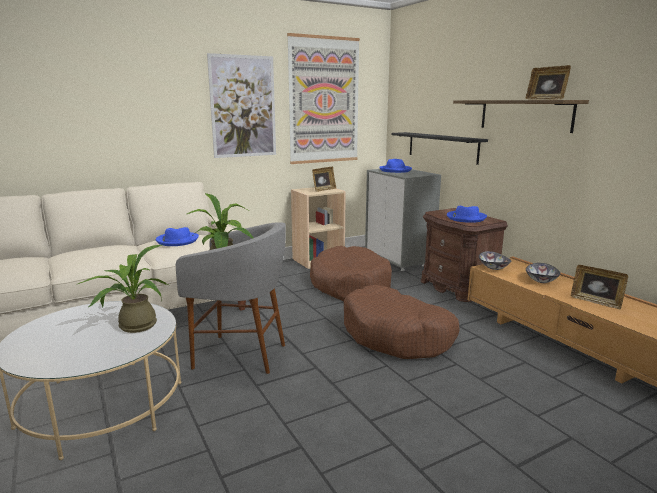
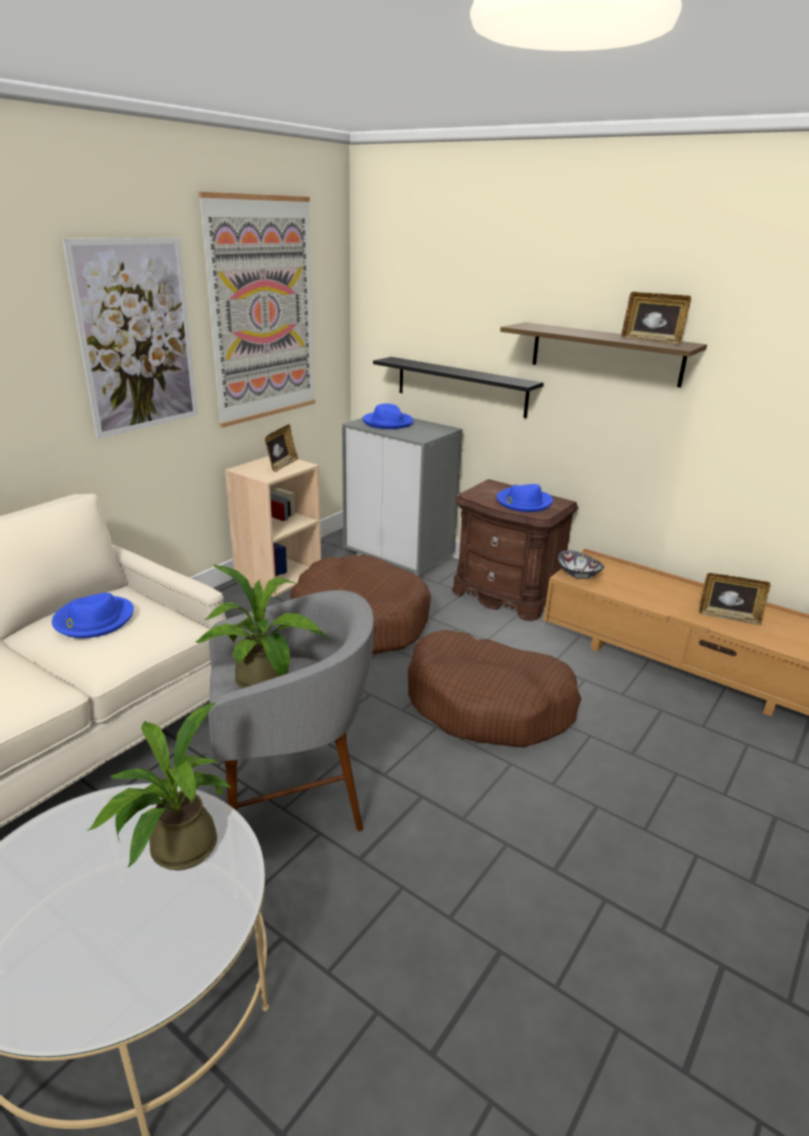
camera: 25 degrees left, 10 degrees up
(541, 280) = (647, 589): bowl -> none

